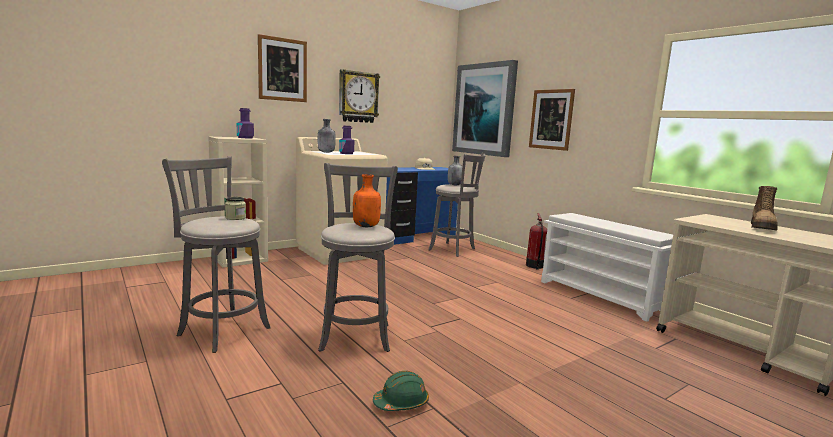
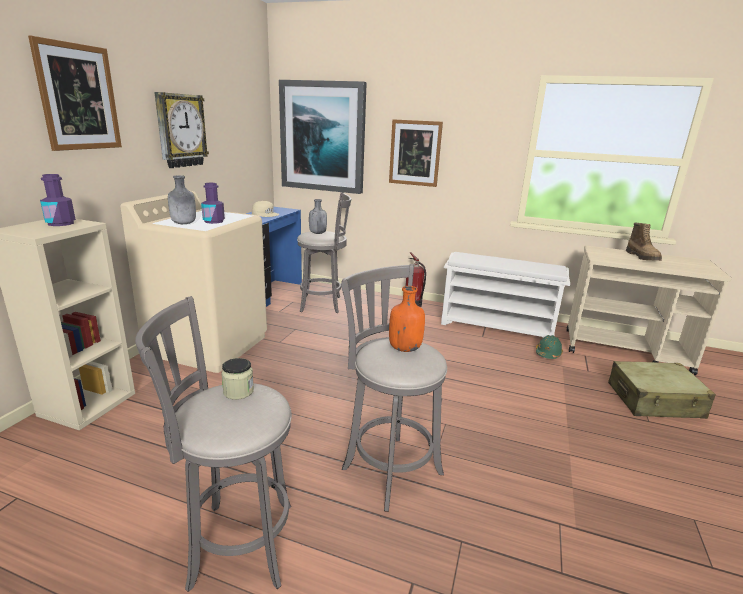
camera: 35 degrees left, 10 degrees up
(401, 403) = (534, 534): green hard hat -> green hard hat (548, 353)
(706, 391) = (654, 401): none -> beige suitcase

